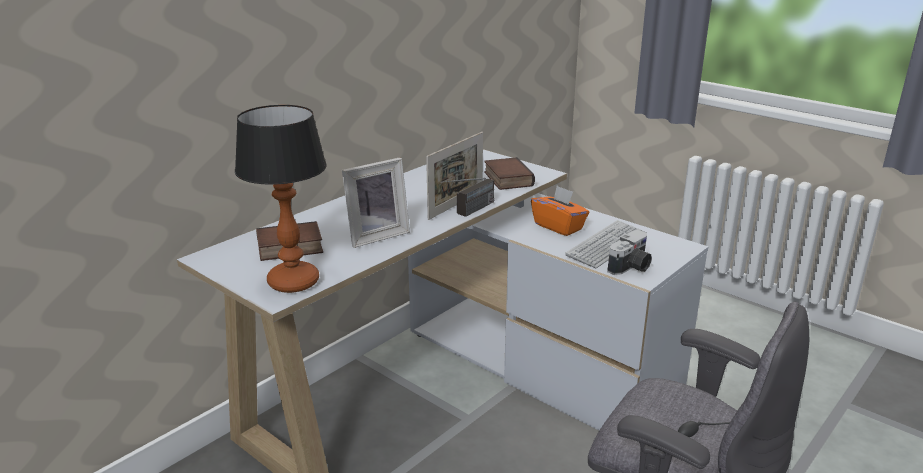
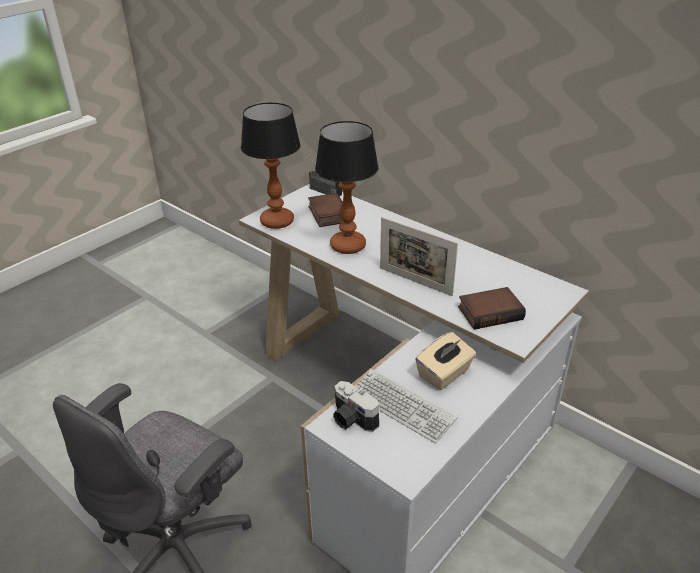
camera: 90 degrees right, 10 degrees up
(376, 235) = (348, 246): picture frame -> table lamp
(469, 212) = (399, 289): radio -> radio (317, 189)
(559, 226) = (444, 374): orange tissue box -> beige tissue box

